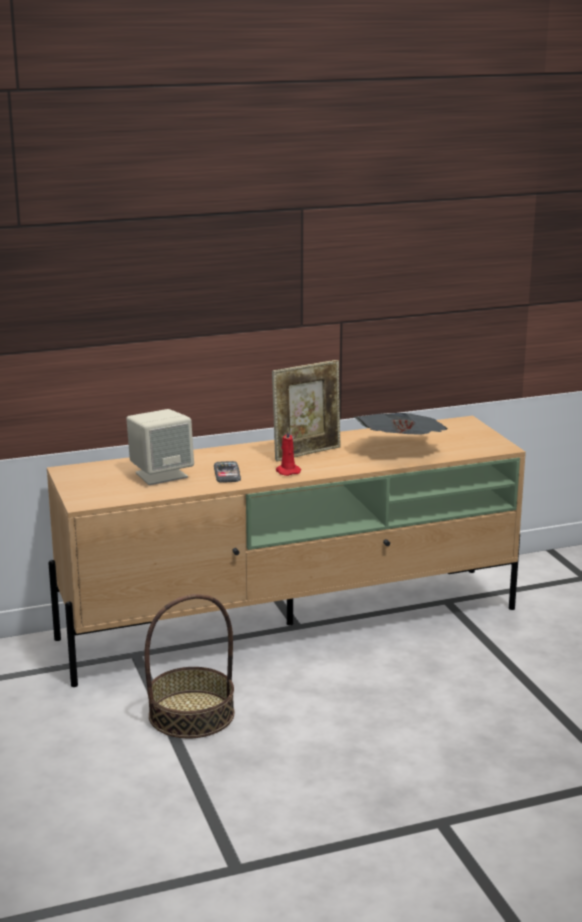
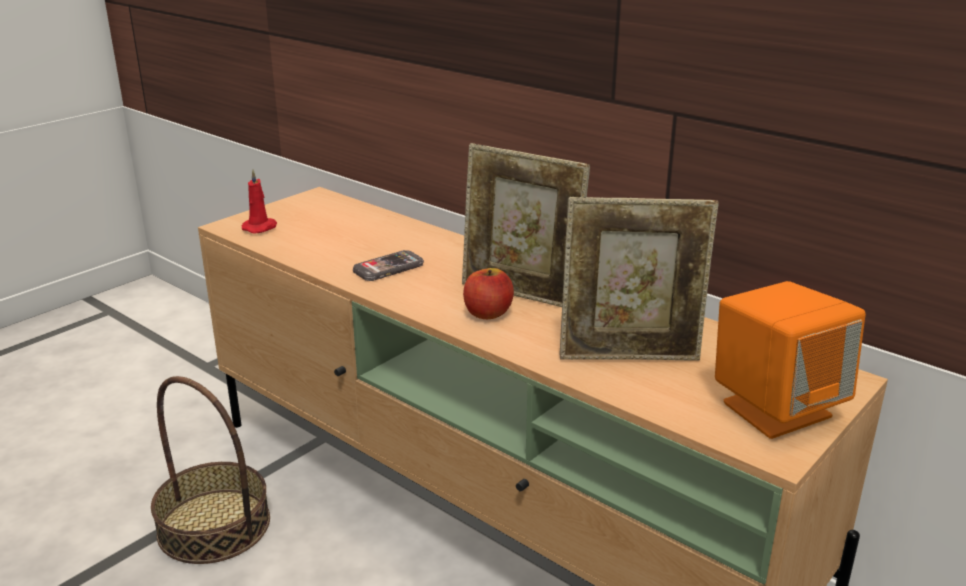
camera: 60 degrees right, 5 degrees up
(161, 475) = (347, 237): beige speaker -> none
(287, 471) = (436, 300): red candle -> red candle (261, 227)
(319, 464) = (487, 313): none -> apple
(401, 449) = (630, 356): newspaper -> picture frame
(474, 438) = (775, 409): none -> orange speaker

